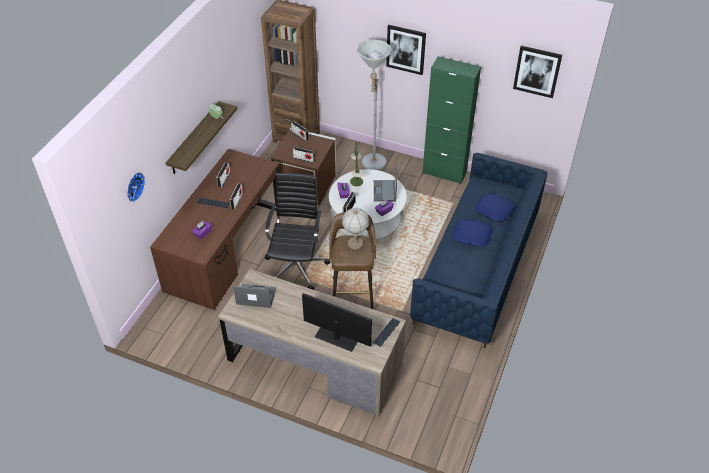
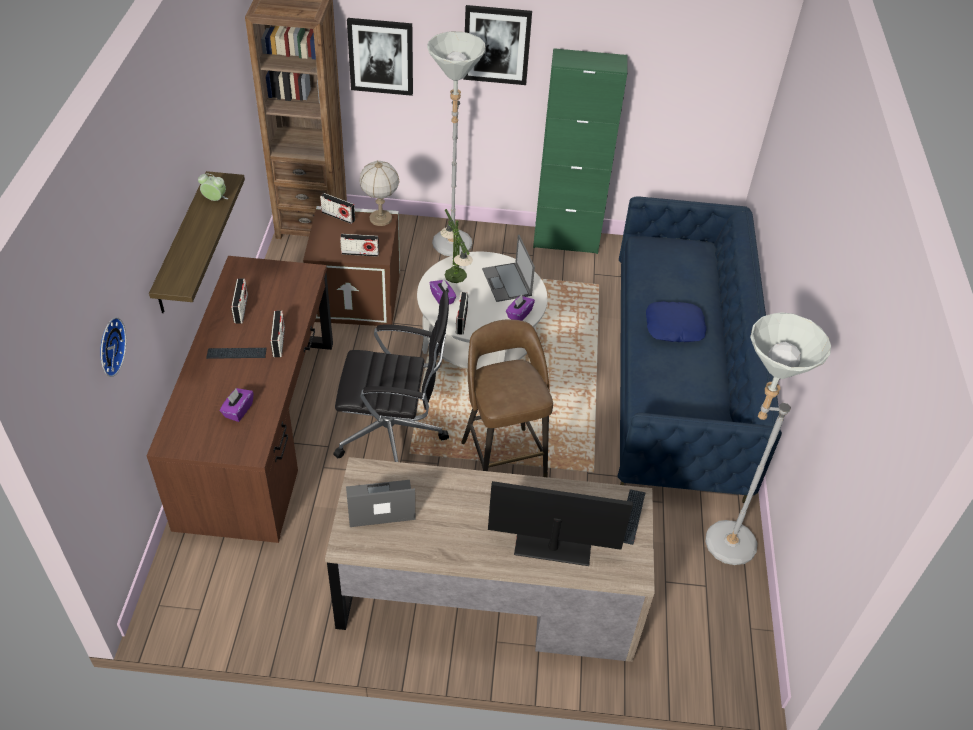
camera: 20 degrees left, 0 degrees up
(297, 266) = (393, 434): black office chair -> black office chair turned 105 degrees clockwise
(355, 244) = (512, 376): table lamp -> table lamp (380, 219)
(458, 366) = (719, 542): none -> grey floor lamp
(493, 210) = (688, 282): blue pillow -> none
(537, 71) = (719, 49): picture -> picture (381, 56)

